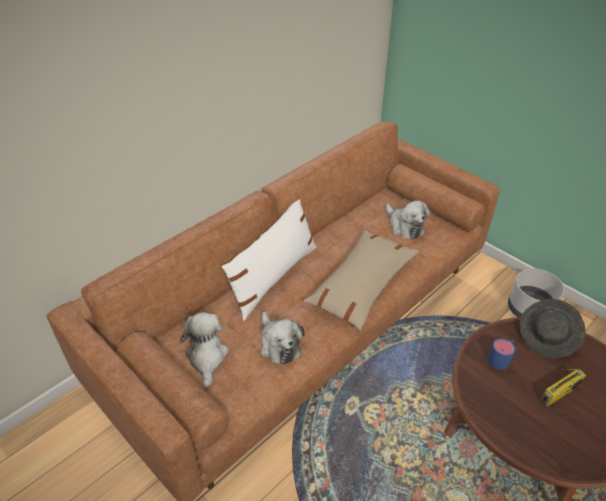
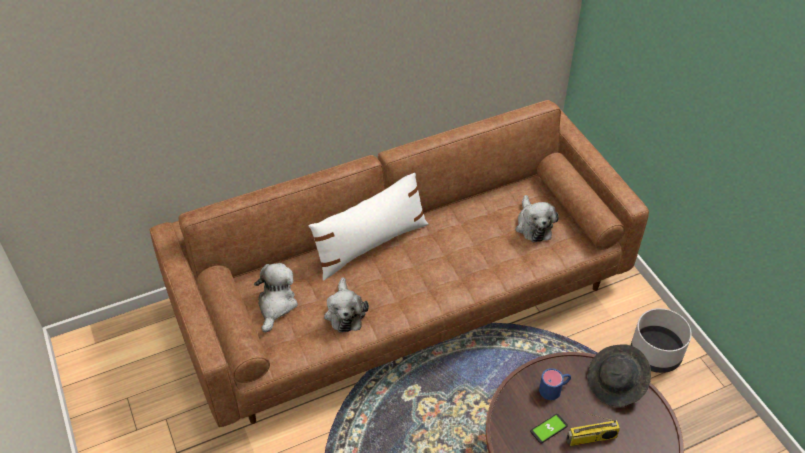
camera: 20 degrees right, 5 degrees up
(362, 285) = (453, 277): beige pillow -> none
(519, 397) = (549, 429): none -> phone

